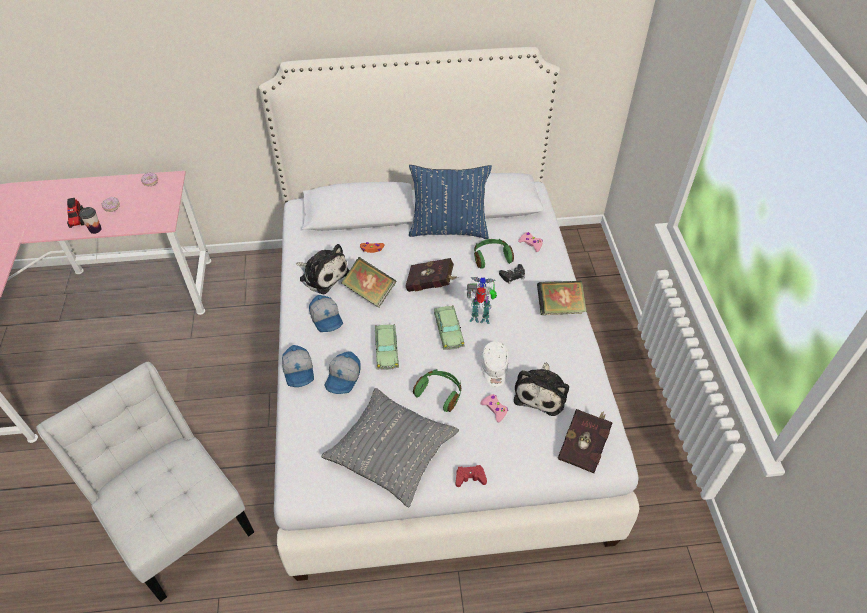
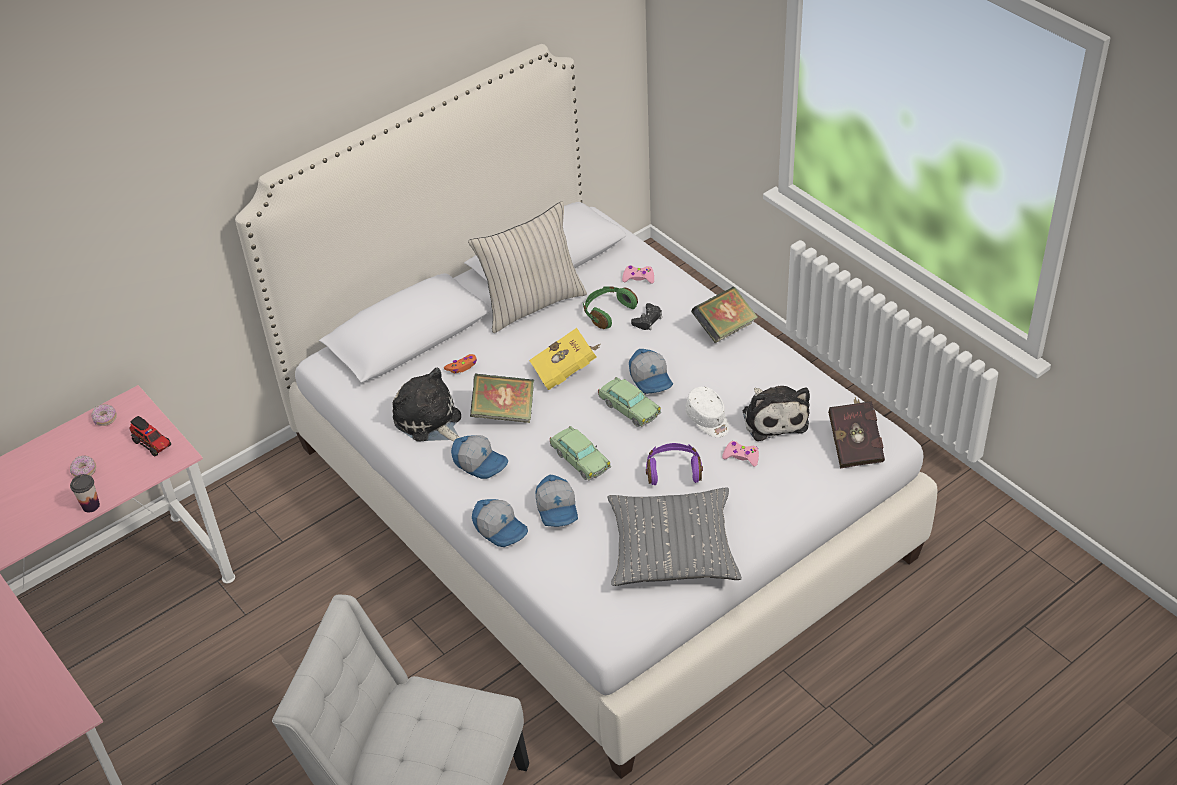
camera: 30 degrees left, 5 degrees down
(77, 219) = (50, 507): toy truck -> toy truck (153, 444)
(322, 274) = (429, 421): plush toy -> plush toy turned 135 degrees counterclockwise
(431, 284) = (567, 371): red book -> yellow book
(439, 393) = (673, 470): green headphones -> purple headphones
(448, 229) = (532, 304): blue pillow -> beige pillow
(470, 478) = (771, 529): red game controller -> none
(481, 318) = (651, 379): toy robot -> cap

